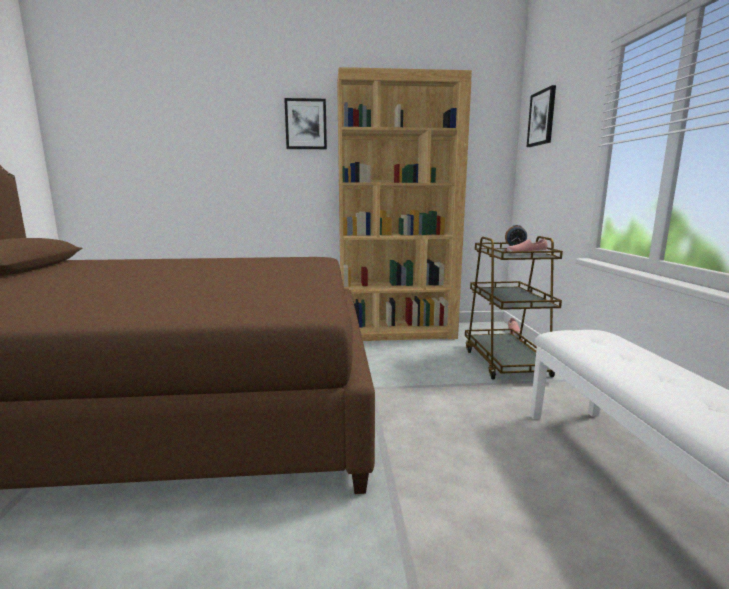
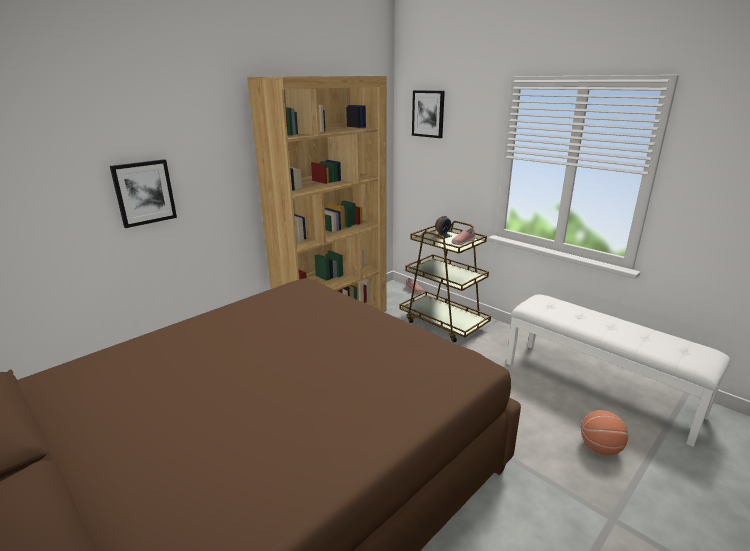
camera: 40 degrees left, 10 degrees up
(306, 124) = (217, 126): picture -> picture (144, 193)
(534, 548) = (600, 448): none -> basketball

